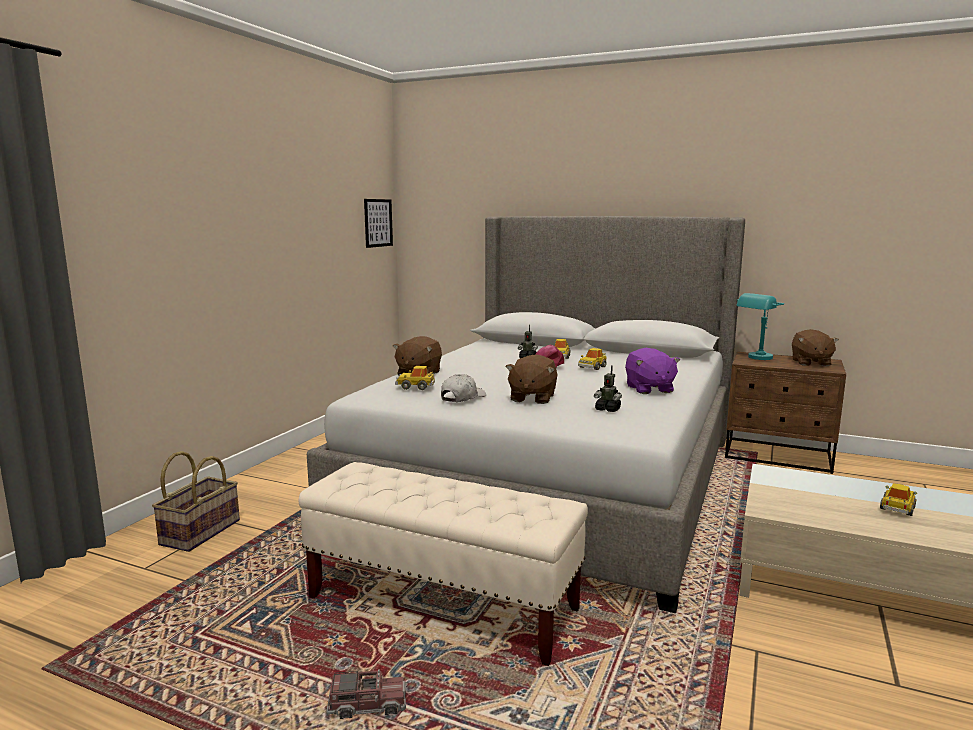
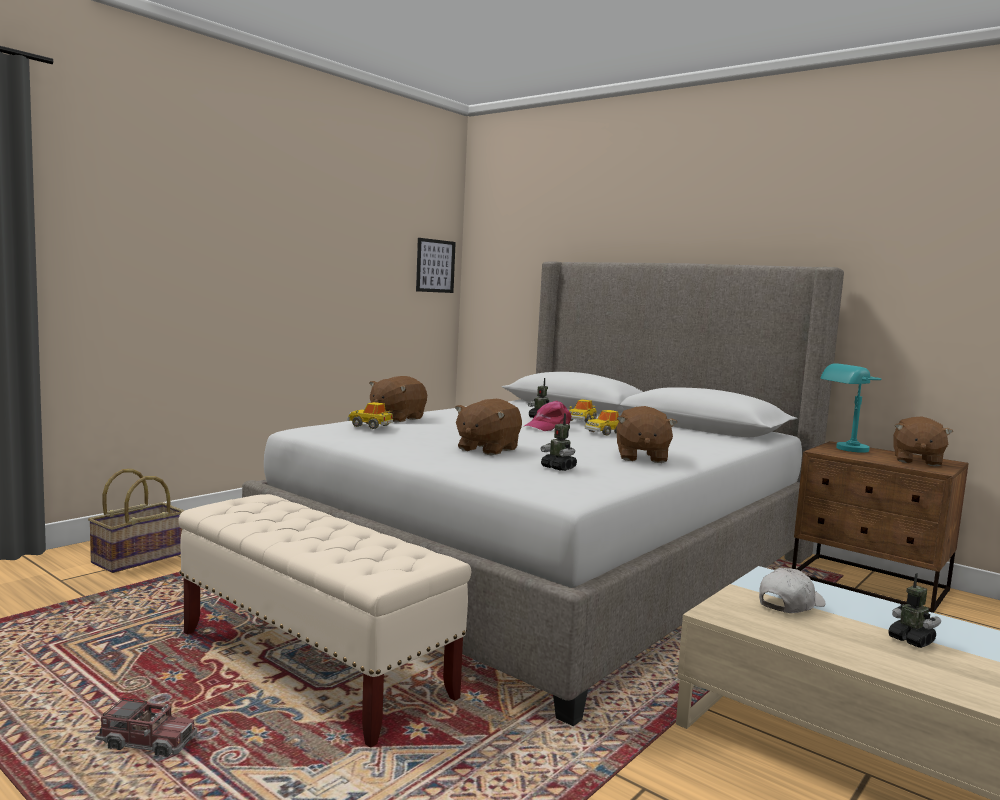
camera: 15 degrees right, 5 degrees down
(462, 398) = (408, 440): white cap -> white cap (790, 604)
(649, 389) = (641, 457): purple plush toy -> brown plush toy
(897, 508) = (911, 640): toy car -> toy robot

